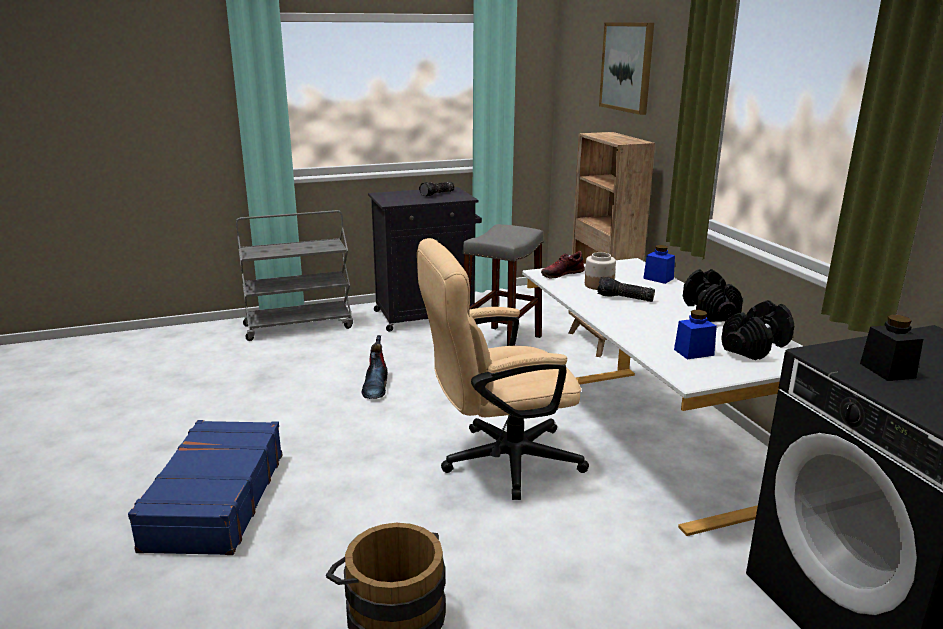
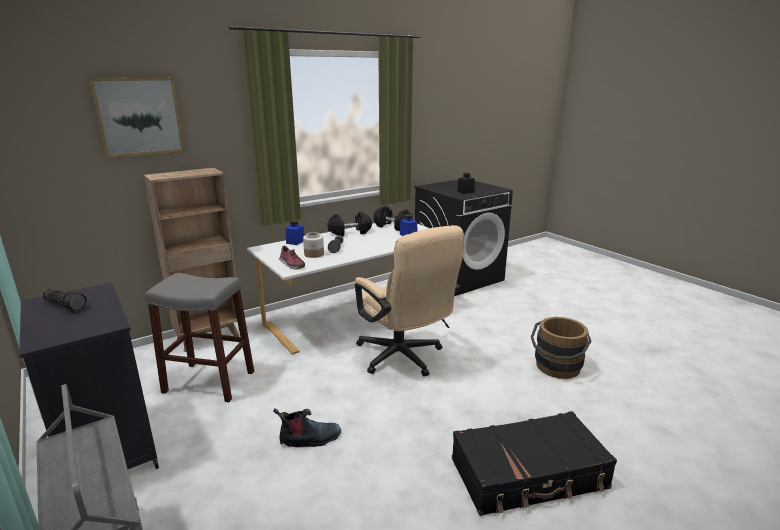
camera: 105 degrees left, 0 degrees up
(214, 500) = (529, 474): blue suitcase -> black suitcase

